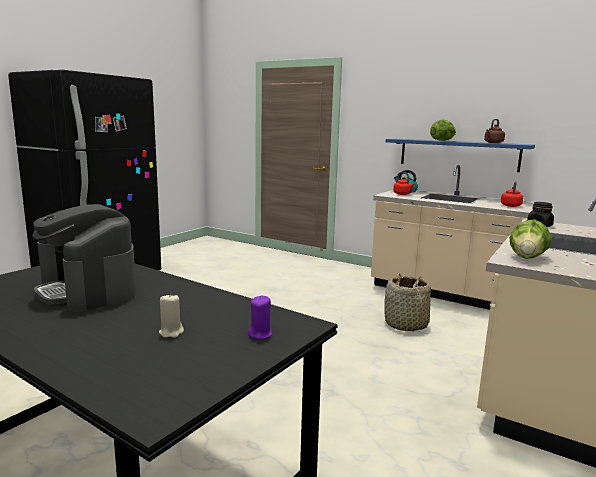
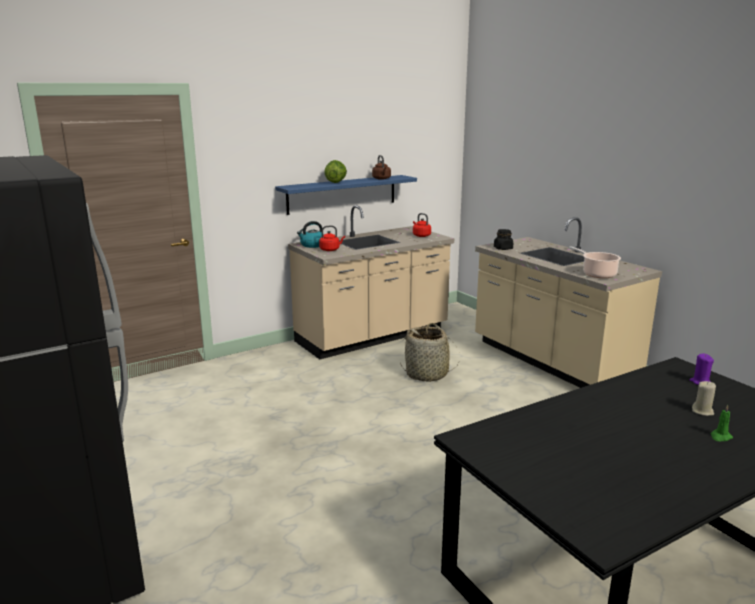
camera: 65 degrees left, 5 degrees up
(88, 290) = (596, 443): coffee machine -> none
(107, 338) = (720, 437): none -> green candle
(527, 257) = (597, 274): lettuce -> cooking pot

